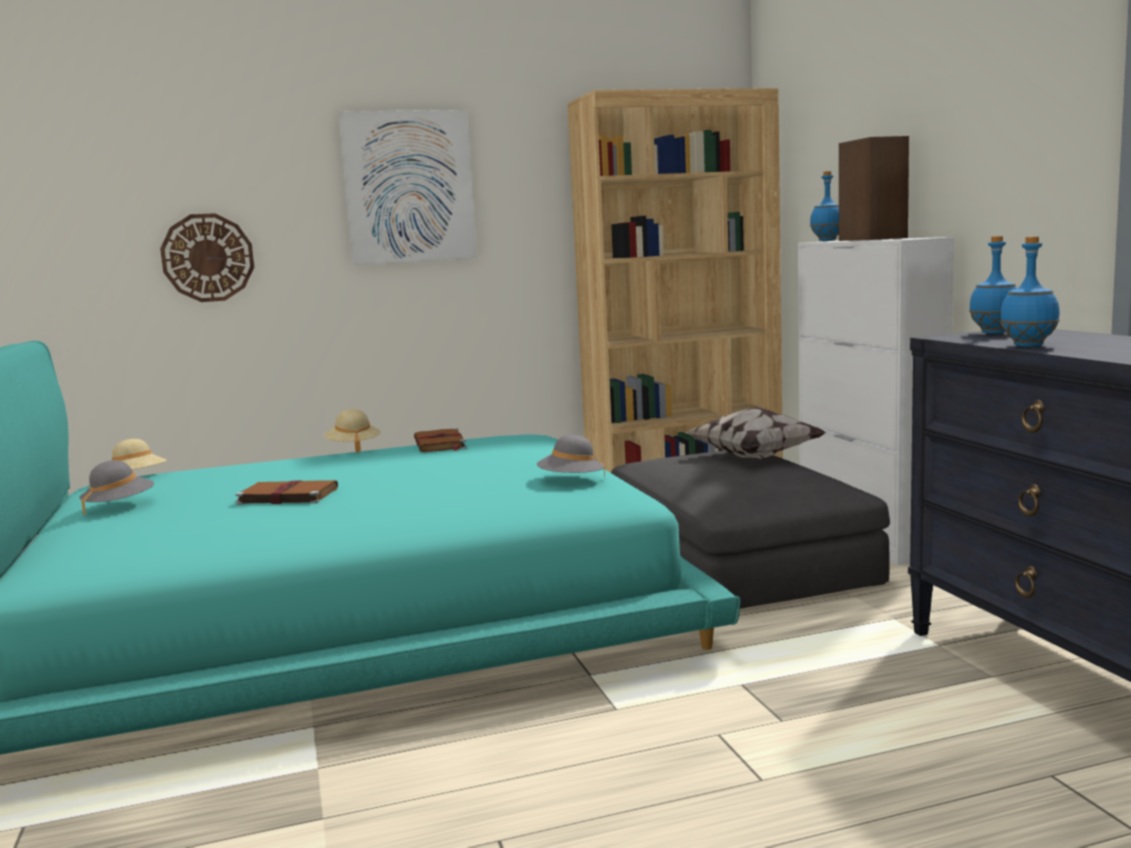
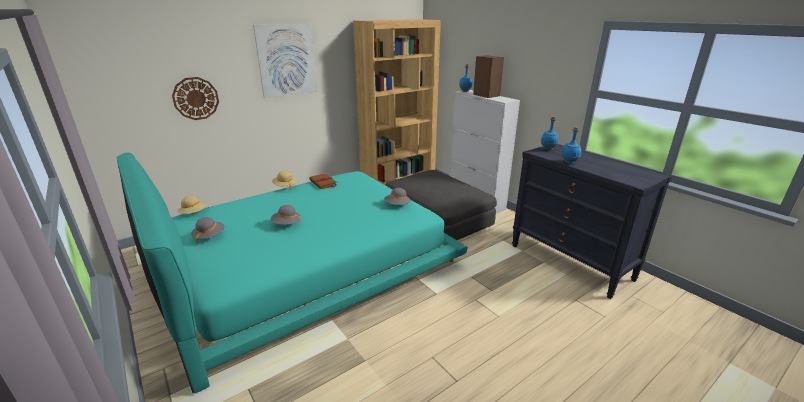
camera: 20 degrees left, 15 degrees up
(286, 496) = (286, 224): brown book -> grey hat
(755, 456) = (441, 177): pillow -> none

